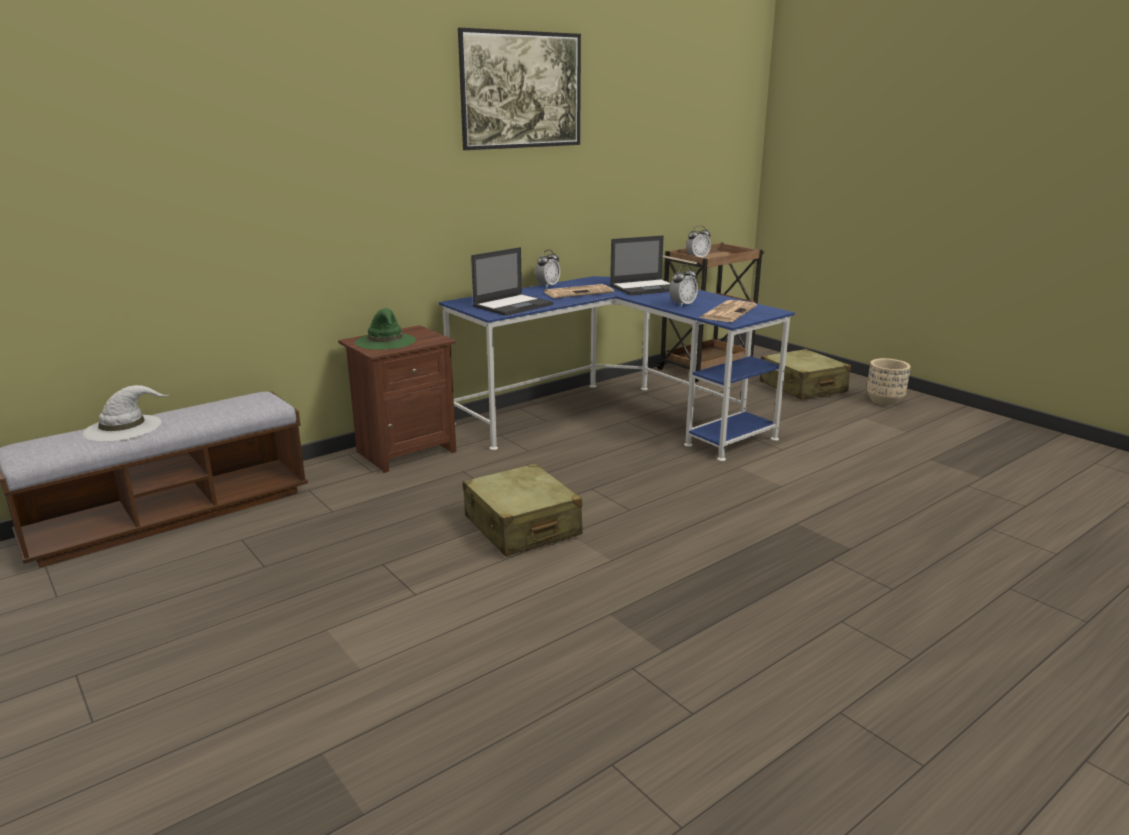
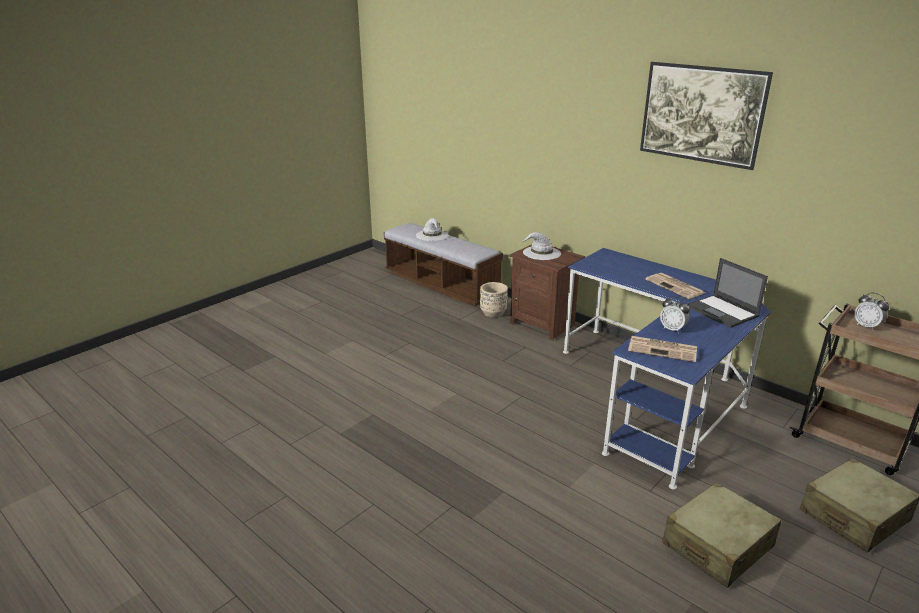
camera: 80 degrees right, 5 degrees up
(386, 341) = (541, 253): green hat -> white hat
(513, 305) = (613, 269): laptop -> none
(522, 526) = (460, 376): beige suitcase -> beige suitcase (717, 545)
(548, 286) = (686, 274): alarm clock -> none
(884, 401) = (871, 590): beige planter -> beige planter (493, 313)

